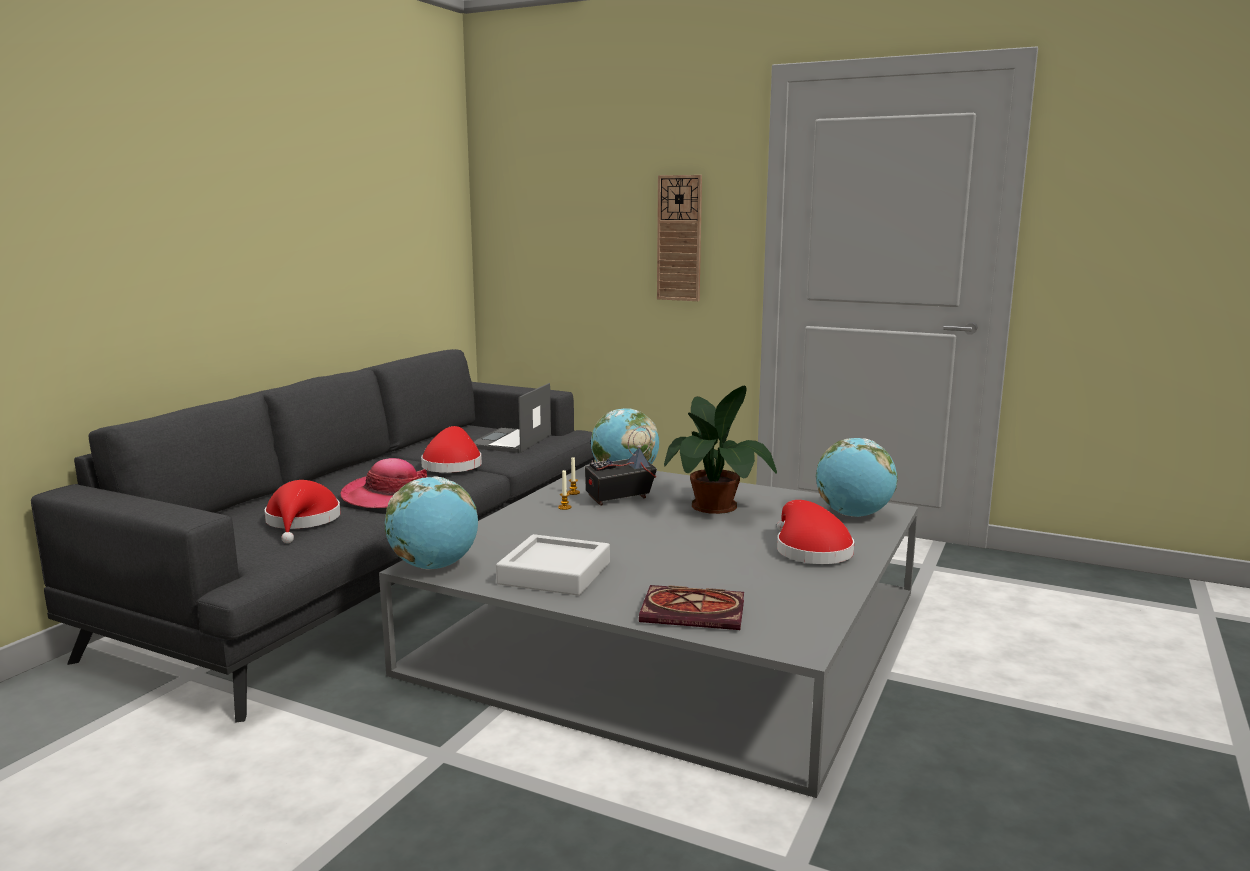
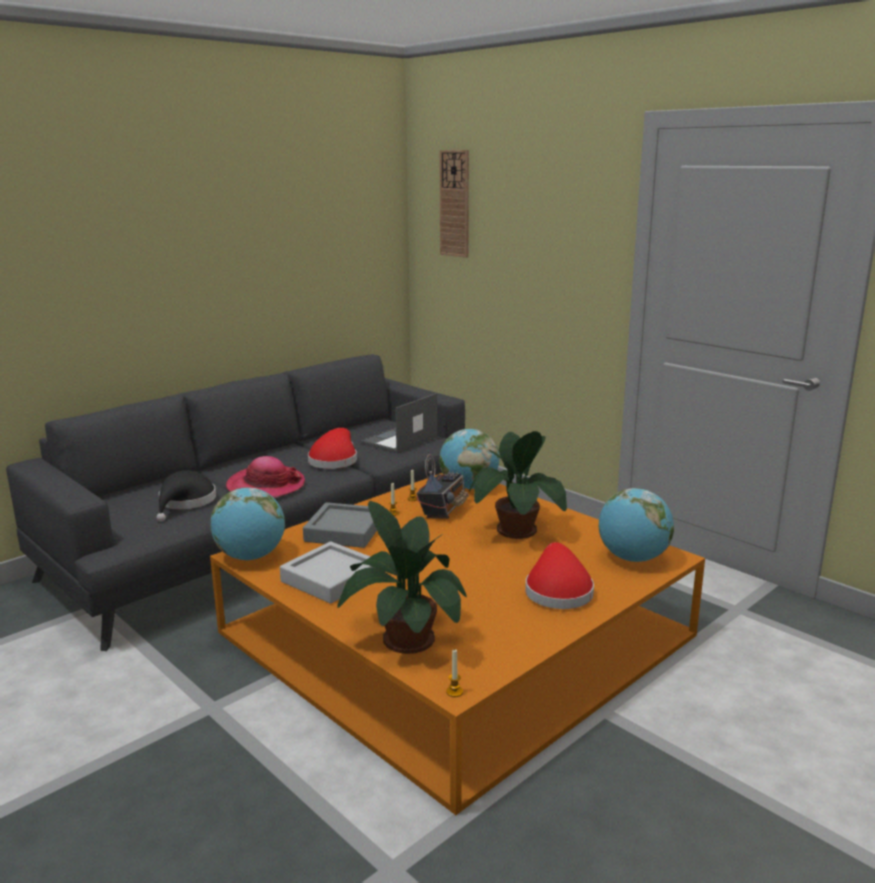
camera: 20 degrees right, 5 degrees up
(302, 522) = (185, 503): red hat -> black hat
(525, 529) = (344, 531): none -> grey tray
(618, 499) = (443, 510): radio -> radio turned 120 degrees clockwise
(672, 630) = (455, 633): grey coffee table -> orange coffee table
(679, 238) = (563, 270): wall clock -> wall clock (455, 204)
(695, 612) = (405, 636): book -> potted plant
(800, 650) = (454, 692): none -> candle

